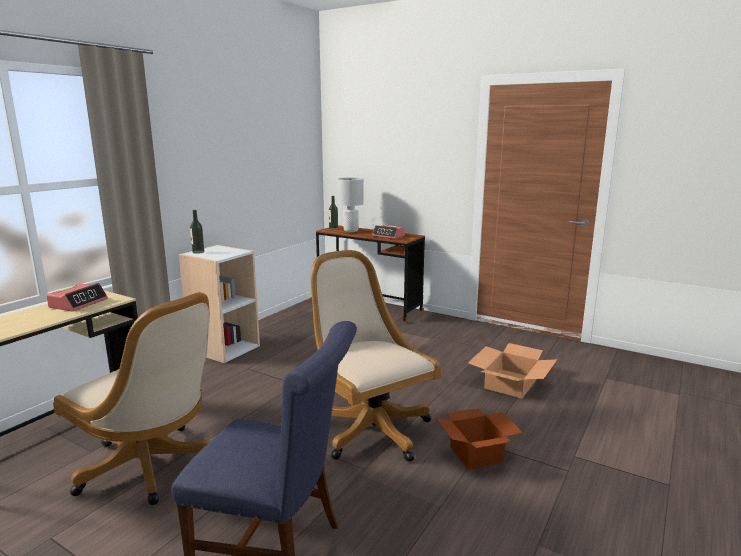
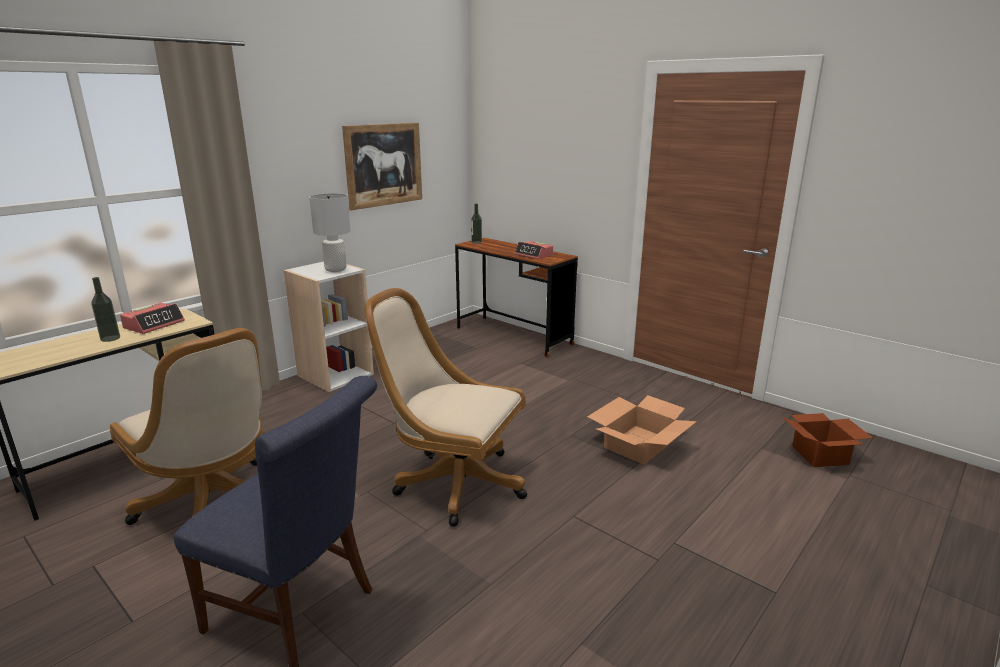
camera: 10 degrees right, 5 degrees up
(198, 252) = (305, 268): bottle -> bottle (110, 338)
(258, 162) = (384, 165): none -> picture
(350, 231) = (493, 247): grey table lamp -> grey table lamp (335, 270)
(368, 426) = (452, 481): office chair -> office chair turned 45 degrees counterclockwise
(477, 454) = (560, 528): cardboard box -> cardboard box (821, 455)

